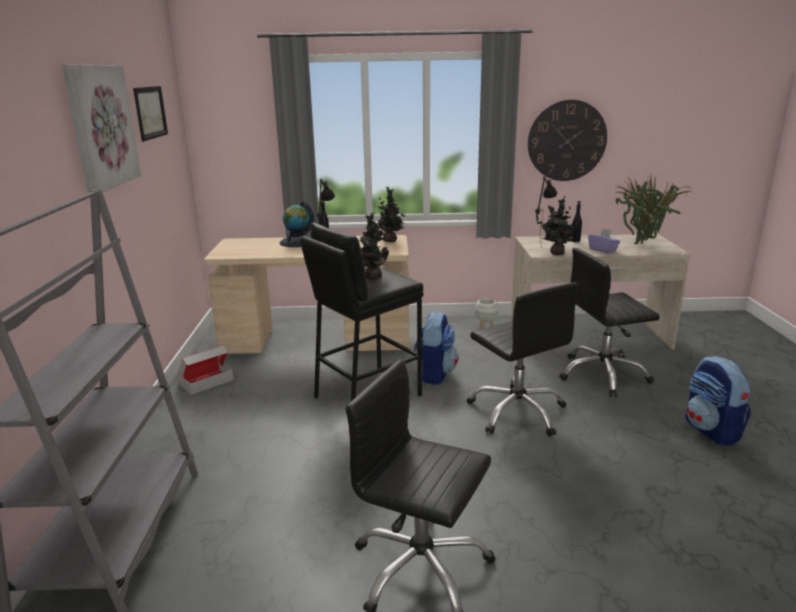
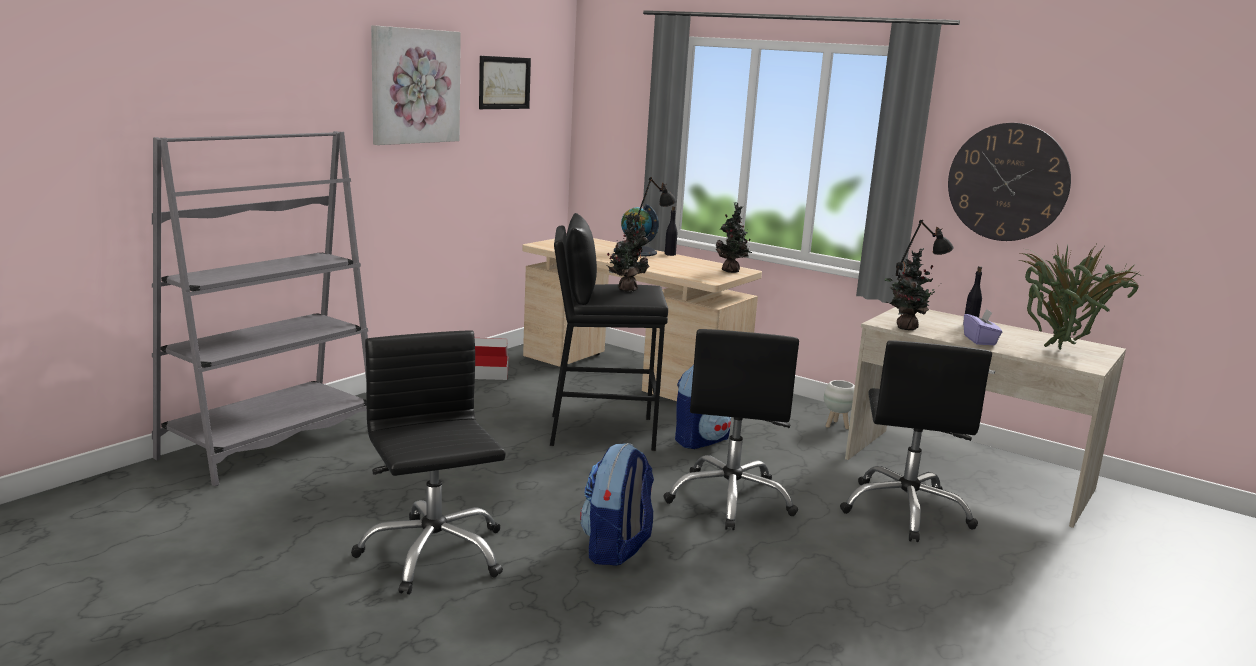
camera: 35 degrees right, 5 degrees down
(603, 374) = (906, 511): black office chair -> black office chair turned 105 degrees counterclockwise
(712, 431) = (942, 607): backpack -> backpack (616, 549)

